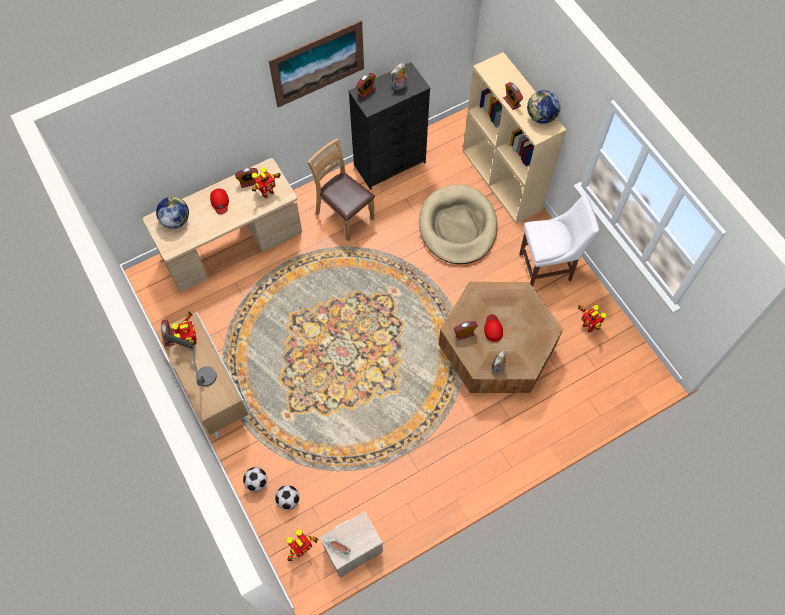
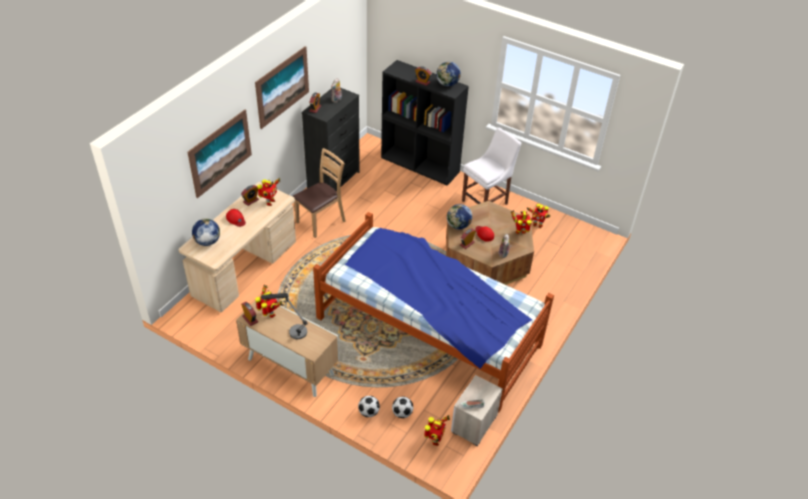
camera: 30 degrees left, 20 degrees down
(209, 130) = (220, 153): none -> picture
(344, 215) = (321, 221): brown chair -> brown chair turned 120 degrees clockwise
(375, 413) = (428, 330): none -> bed
(458, 227) = (408, 200): beige dog bed -> none
(470, 304) = (458, 226): none -> globe
(503, 180) = (420, 165): beige bookcase -> black bookcase
(537, 346) = (521, 232): none -> toy robot

